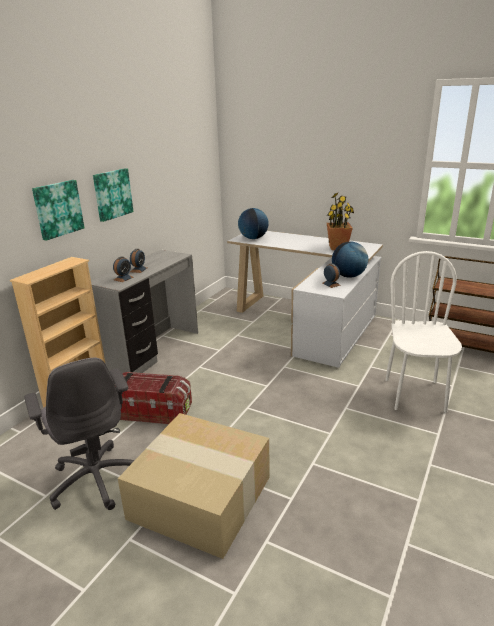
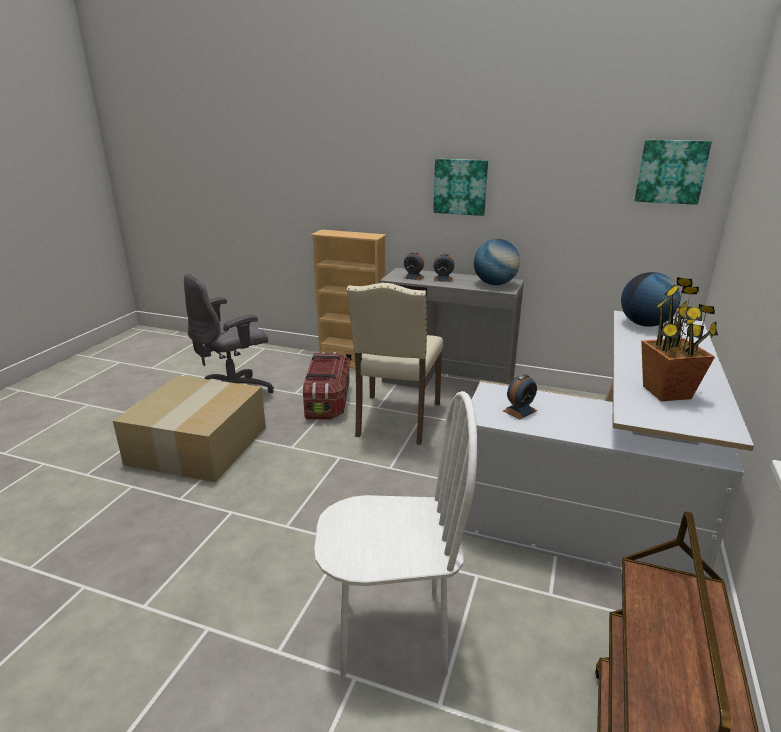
camera: 80 degrees right, 0 degrees up
(57, 209) = (385, 183): picture -> picture (671, 171)
(201, 378) = (396, 420): none -> beige chair
(348, 276) = (572, 427): globe -> globe (494, 284)

